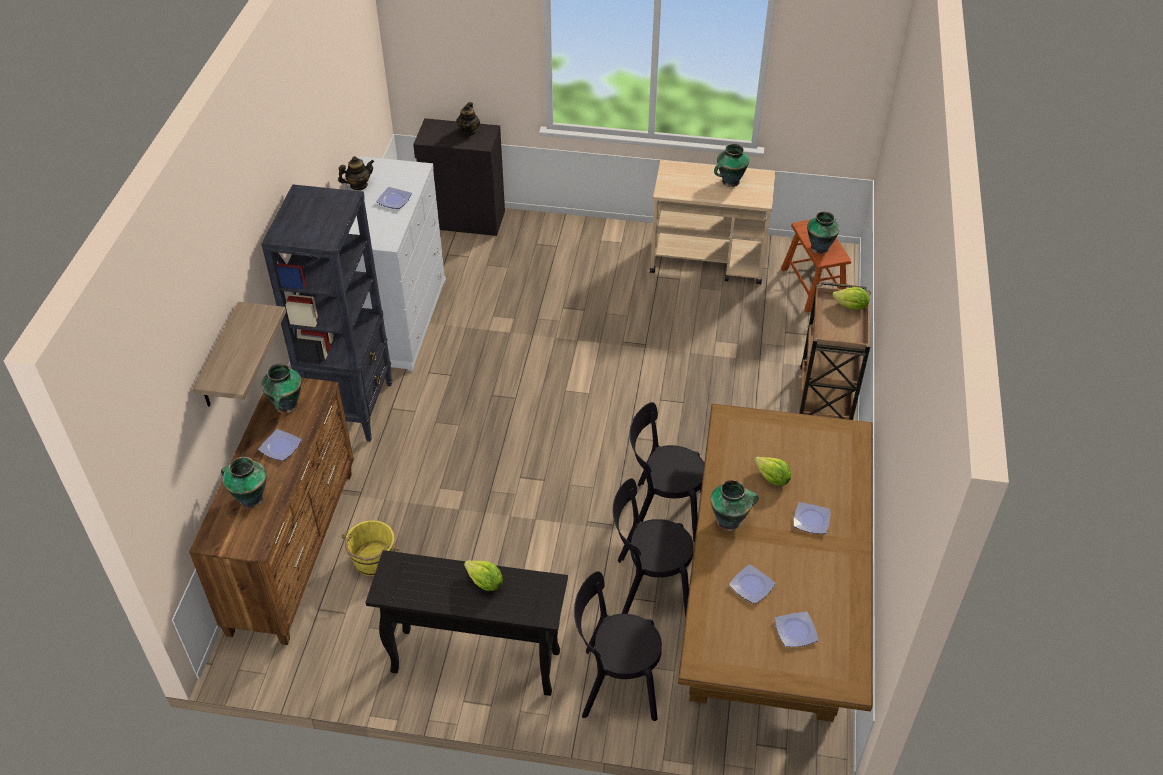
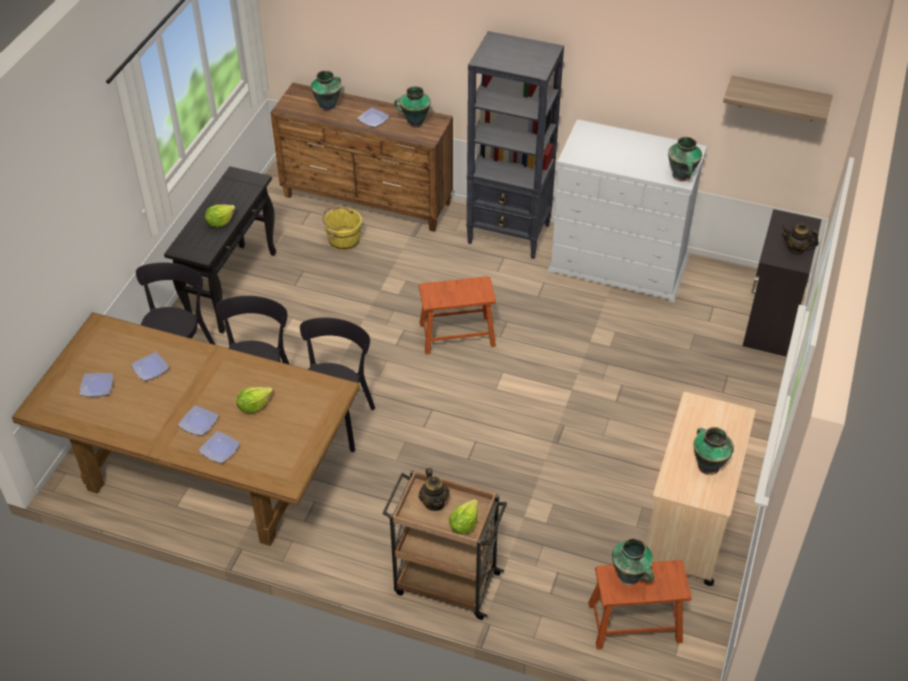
camera: 100 degrees right, 0 degrees up
(220, 358) = (397, 38): shelf -> shelf (778, 99)
(358, 185) = (659, 143): teapot -> teapot (434, 502)
(393, 200) = (633, 162): plate -> plate (219, 448)
(519, 432) = (457, 334): none -> brown stool
(730, 521) = (219, 368): vase -> vase (681, 176)

